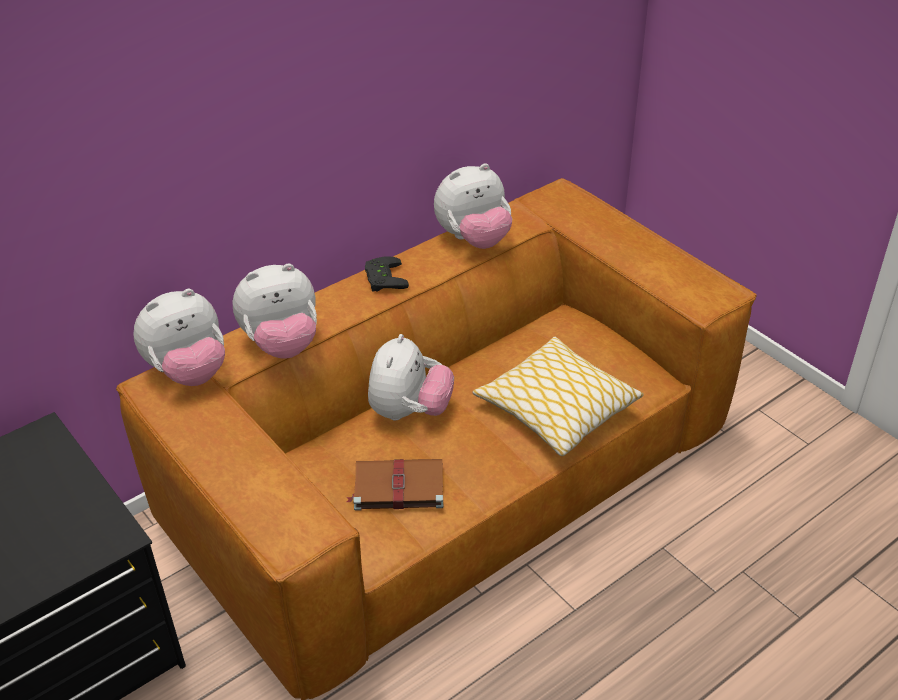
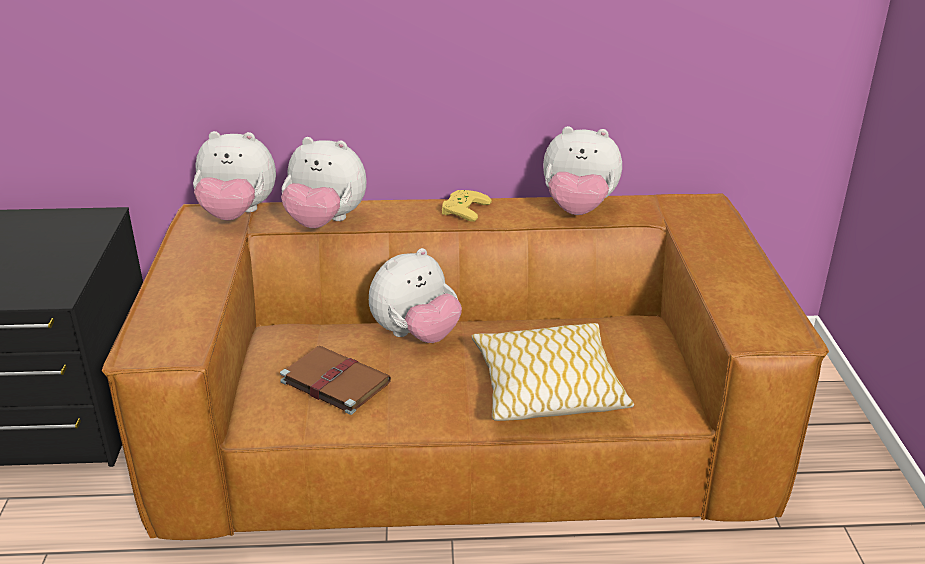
camera: 35 degrees right, 10 degrees down
(382, 278) = (462, 208): black game controller -> yellow game controller

